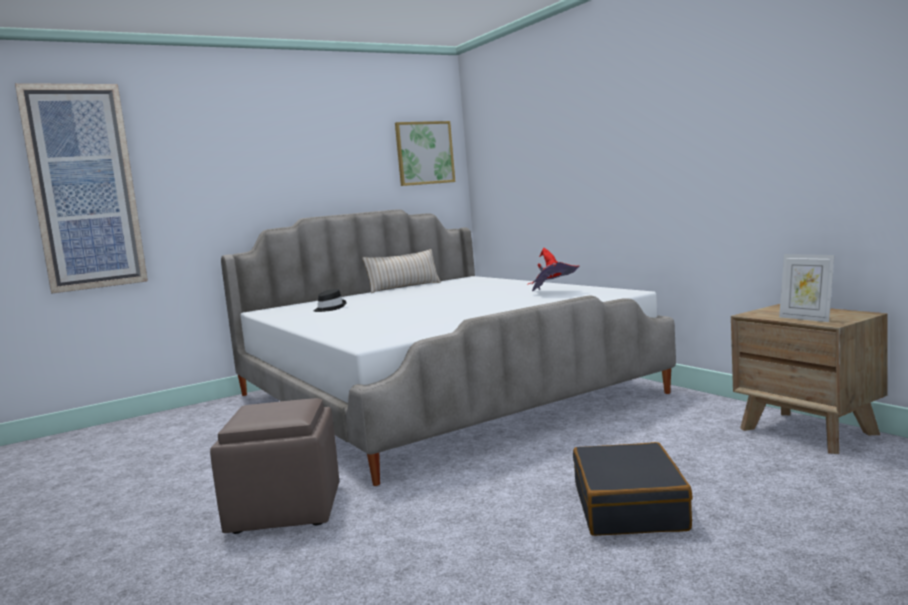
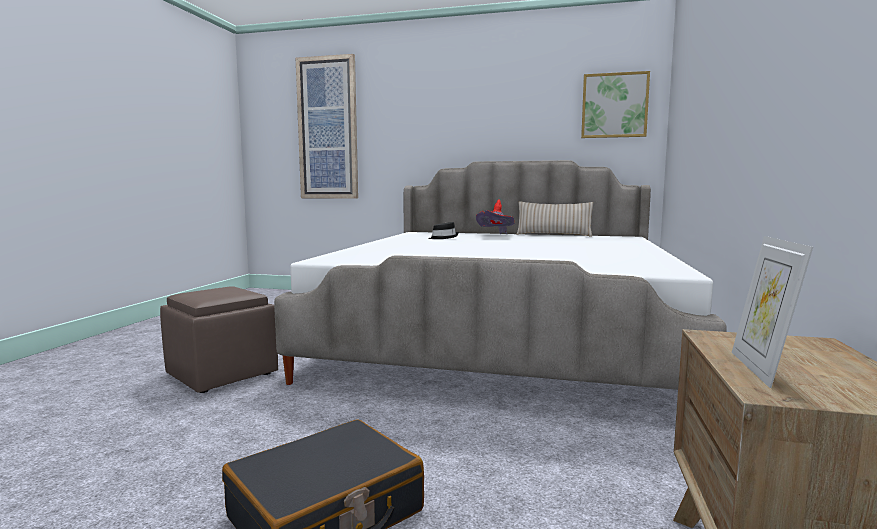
camera: 45 degrees right, 0 degrees up
(553, 293) = (612, 259): red hat -> red hat (496, 236)

